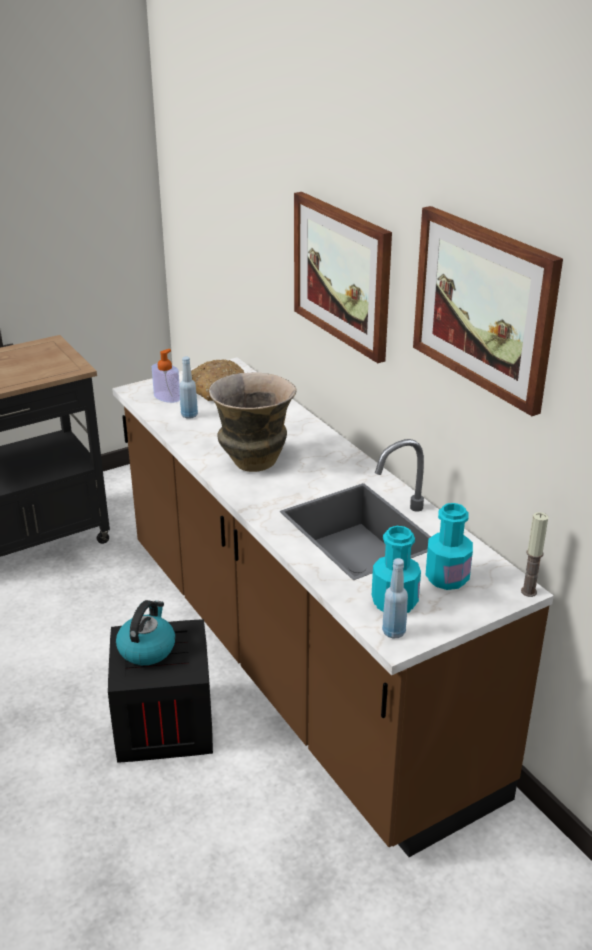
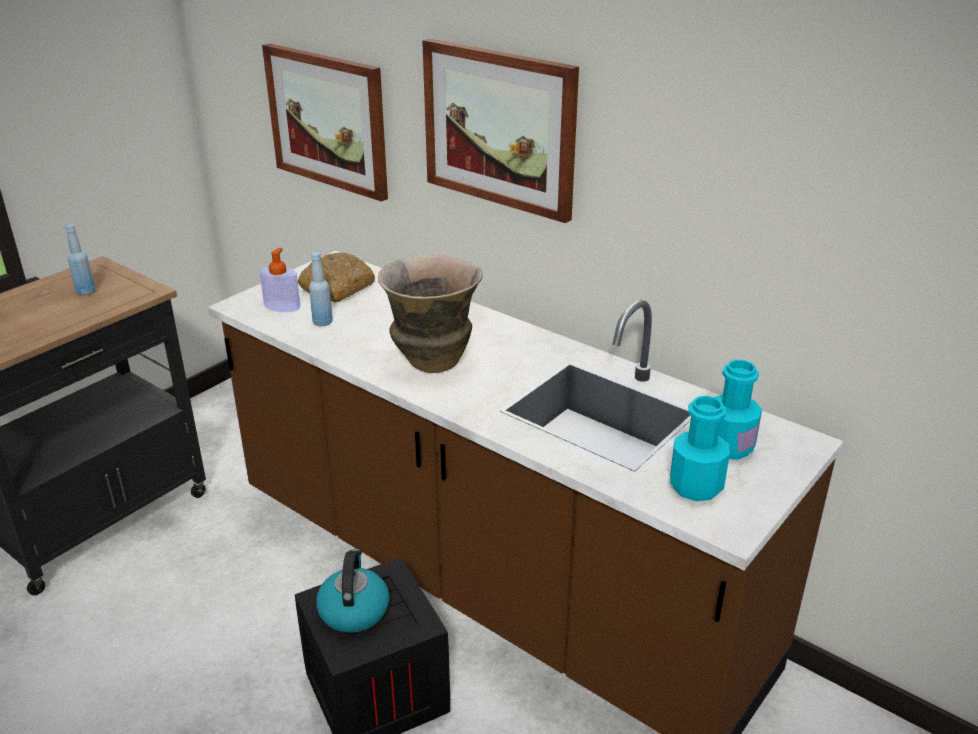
camera: 20 degrees left, 0 degrees up
(394, 632) = (719, 520): blue bottle -> blue bottle (86, 292)
(484, 306) = (728, 133): picture -> picture (328, 120)
(529, 592) = (818, 442): candle -> none

